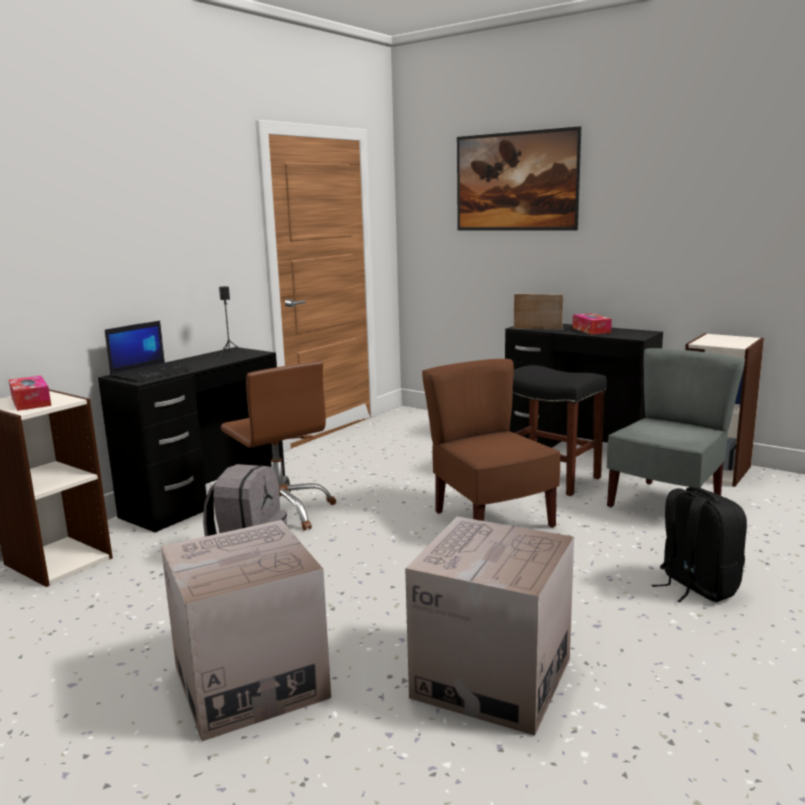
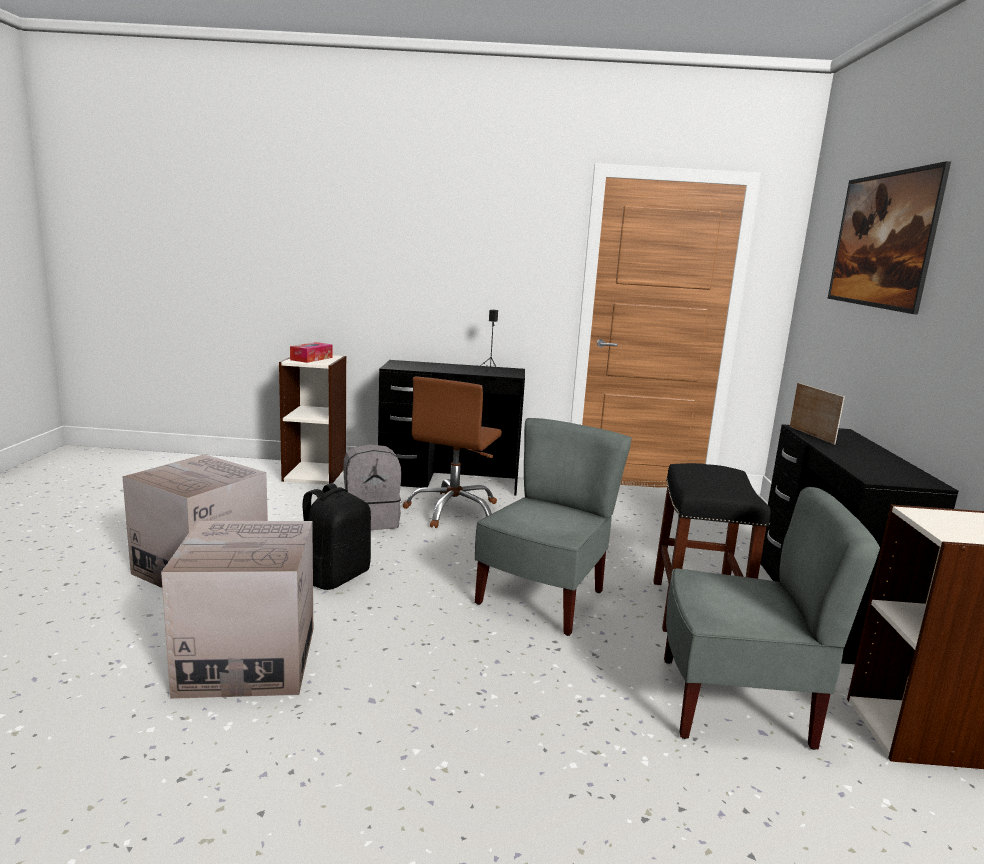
camera: 55 degrees right, 0 degrees up
(151, 373) = (414, 365): laptop -> none
(491, 520) = (543, 598): brown chair -> grey chair
(591, 330) = (864, 456): tissue box -> none
(695, 586) = (514, 758): black backpack -> black backpack (335, 576)

